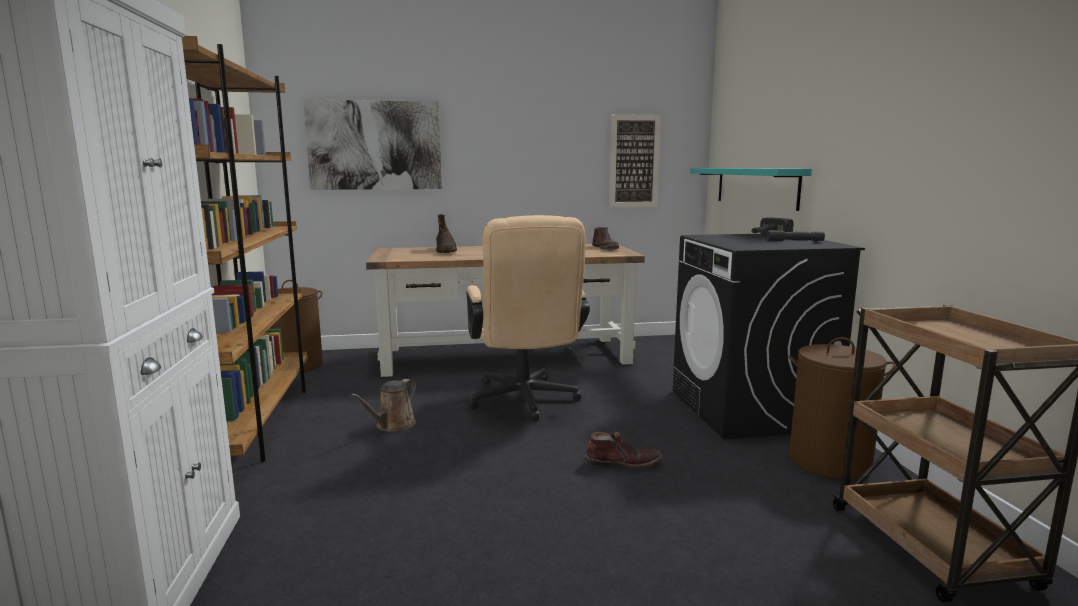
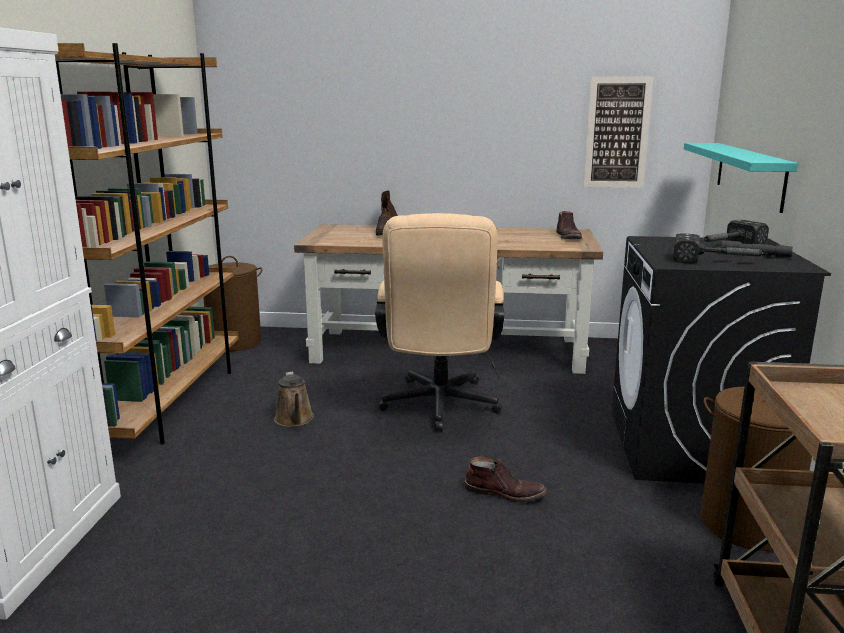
camera: 15 degrees right, 5 degrees up
(374, 145) = (321, 114): picture -> none
(393, 425) = (294, 420): brown watering can -> brown watering can turned 60 degrees counterclockwise
(775, 245) = (718, 261): none -> hammer

